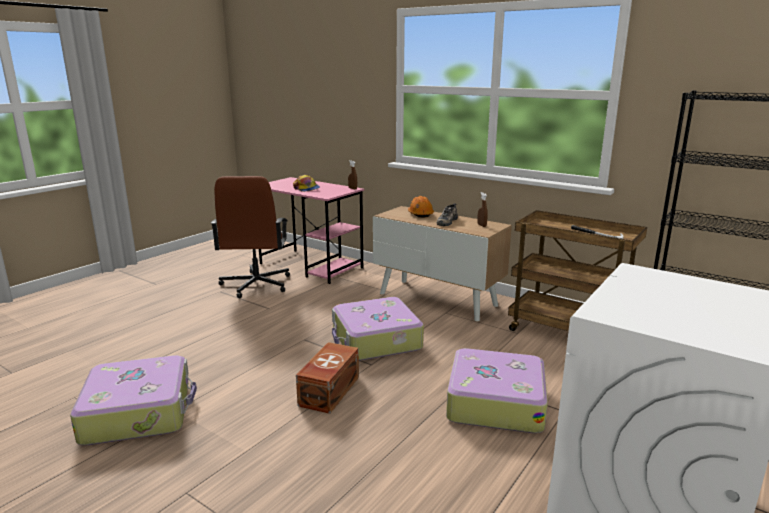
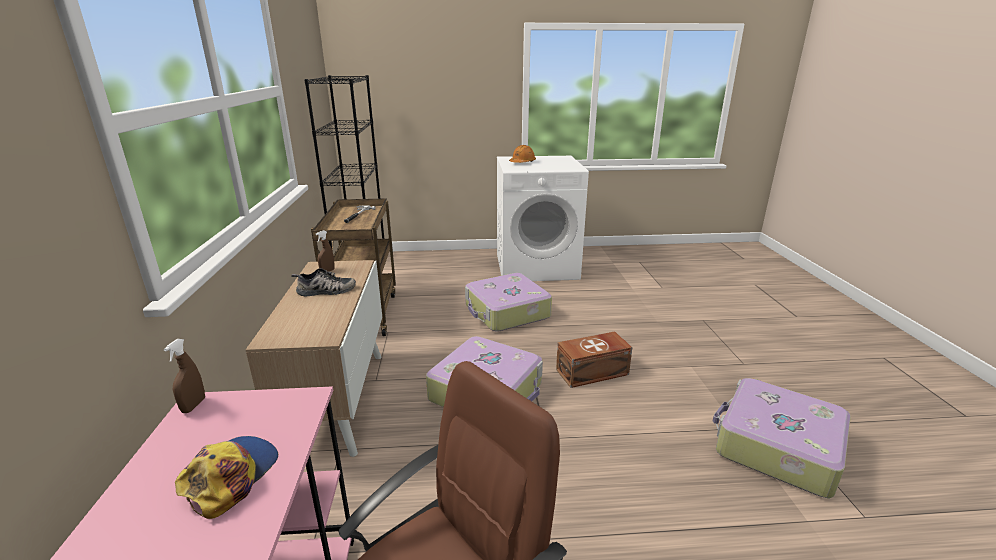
camera: 130 degrees left, 5 degrees up
(420, 214) = (300, 316): orange hard hat -> orange hard hat (522, 163)

